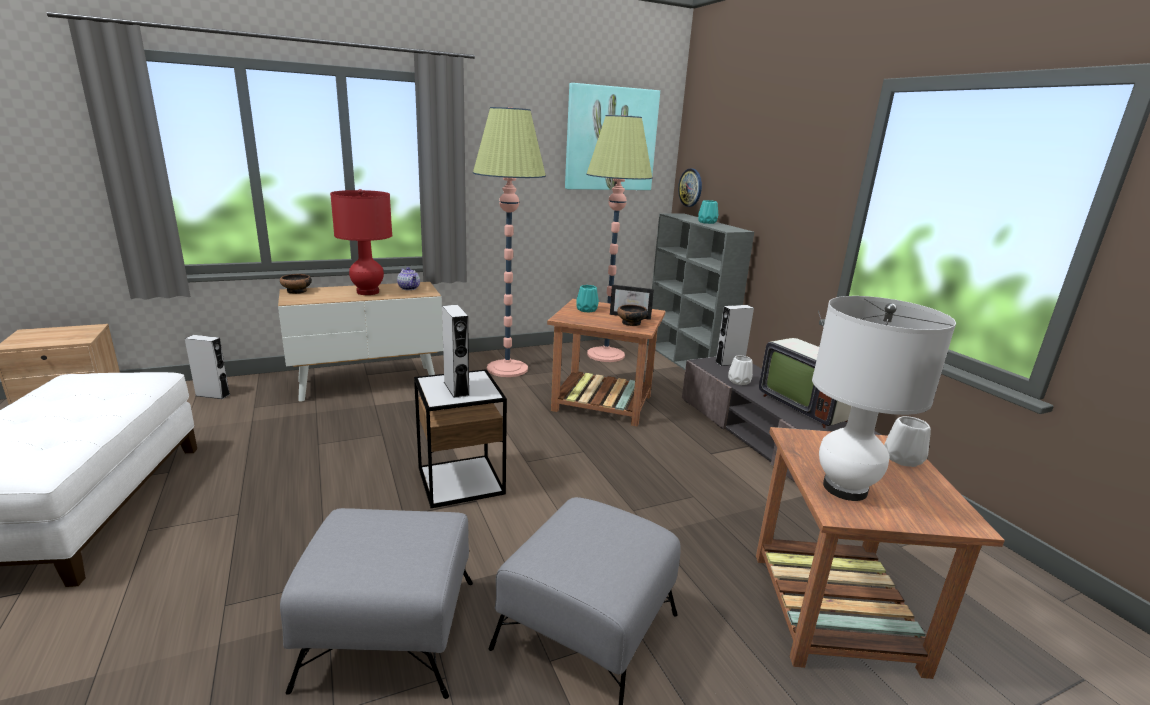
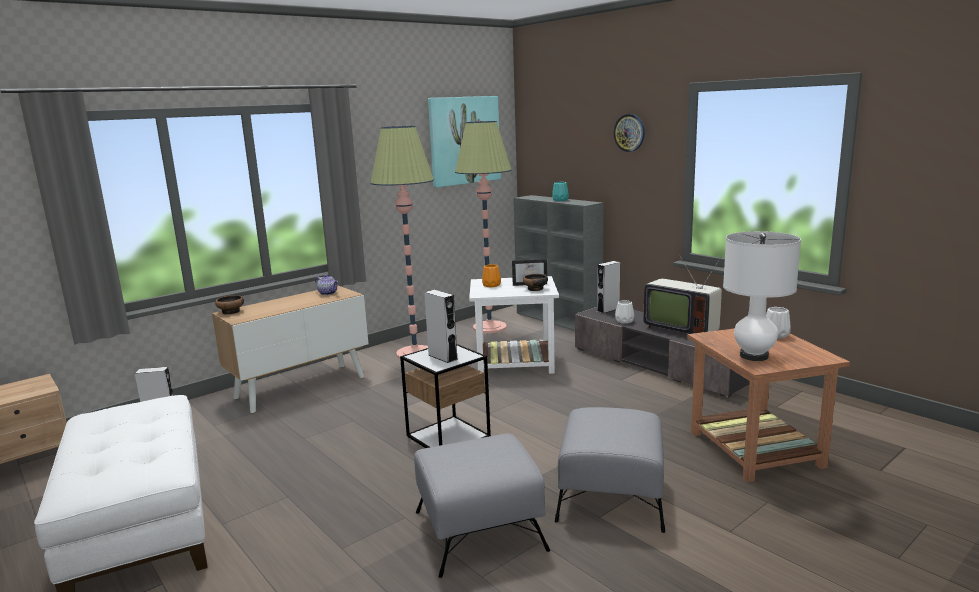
camera: 15 degrees left, 5 degrees down
(367, 292) = (296, 302): red table lamp -> none
(586, 310) = (491, 285): turquoise vase -> orange vase
(603, 403) = (516, 362): brown side table -> white side table
(690, 187) = (534, 173): wall clock -> wall clock (629, 132)

